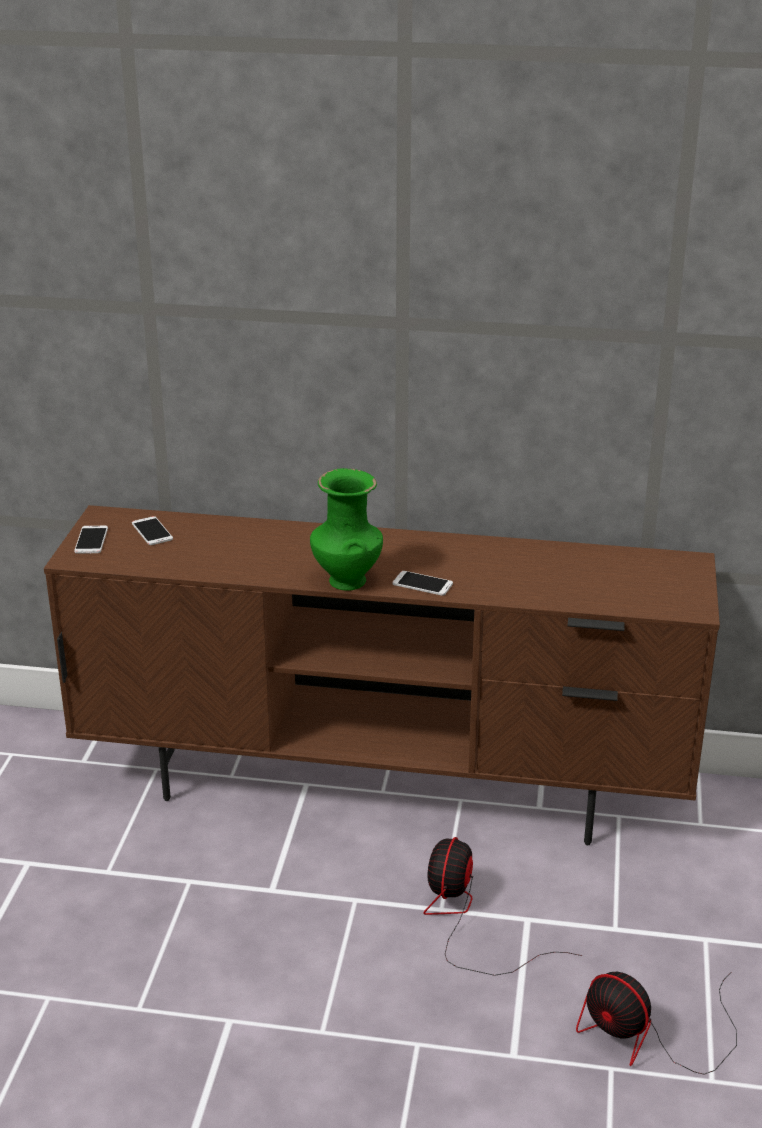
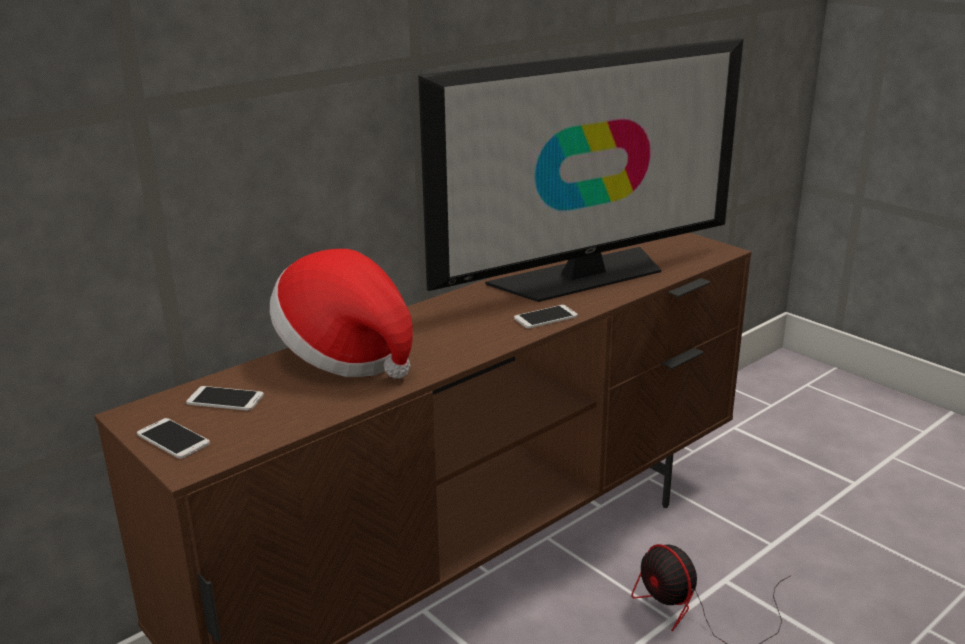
camera: 50 degrees left, 5 degrees down
(258, 540) = (346, 355): none -> hat
(346, 580) = (488, 343): green vase -> none
(527, 569) = (583, 276): none -> television
(649, 1036) = (903, 591): fan -> none

